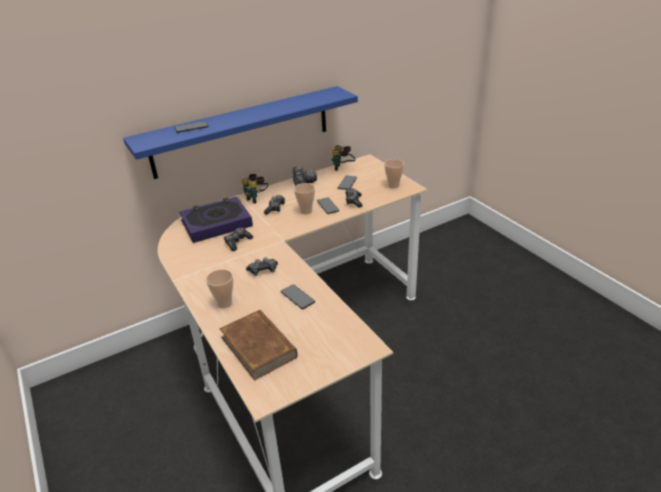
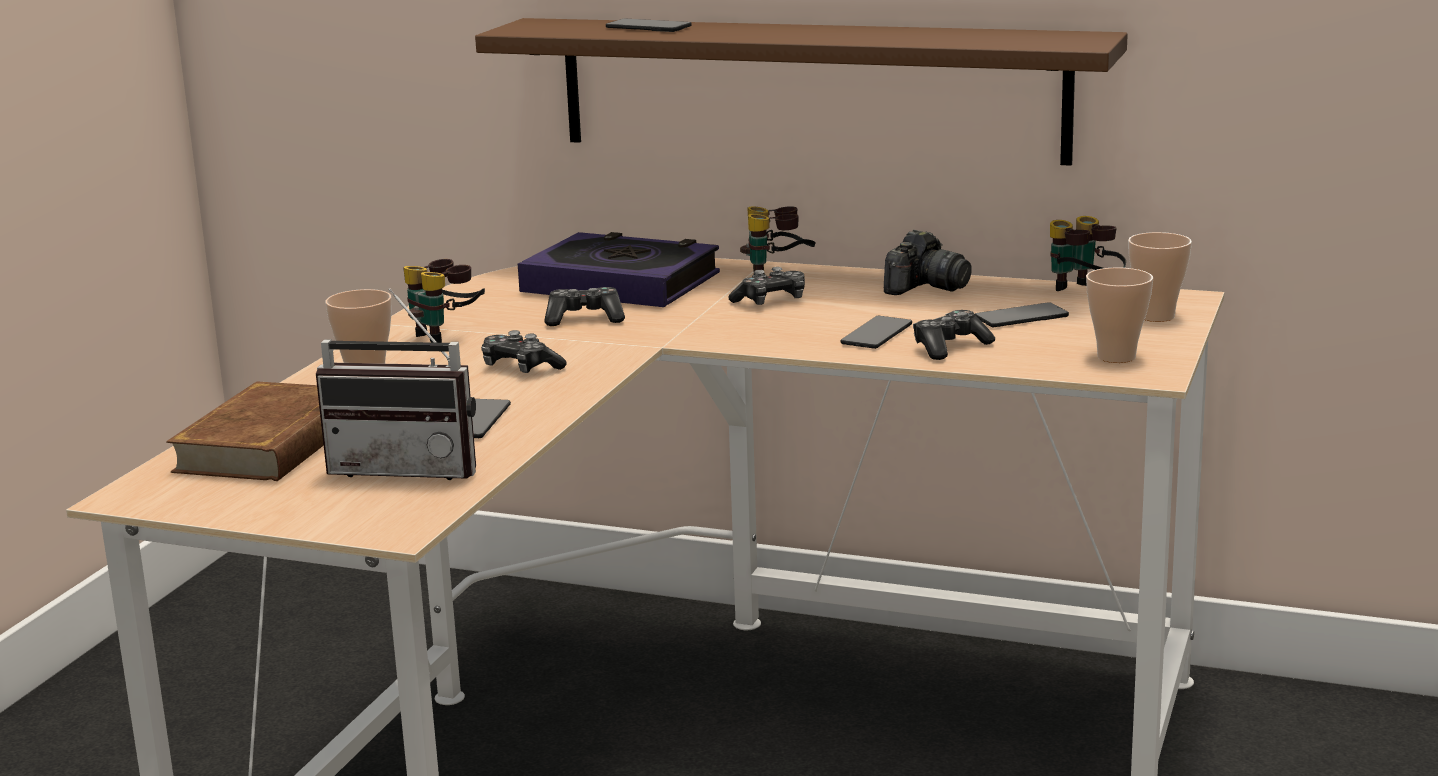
camera: 50 degrees right, 15 degrees down
(209, 272) = (447, 335): none -> binoculars
(242, 131) = (809, 89): blue shelf -> brown shelf
(306, 211) = (814, 325): cup -> cup (1156, 316)
(321, 325) = (409, 468): none -> radio

